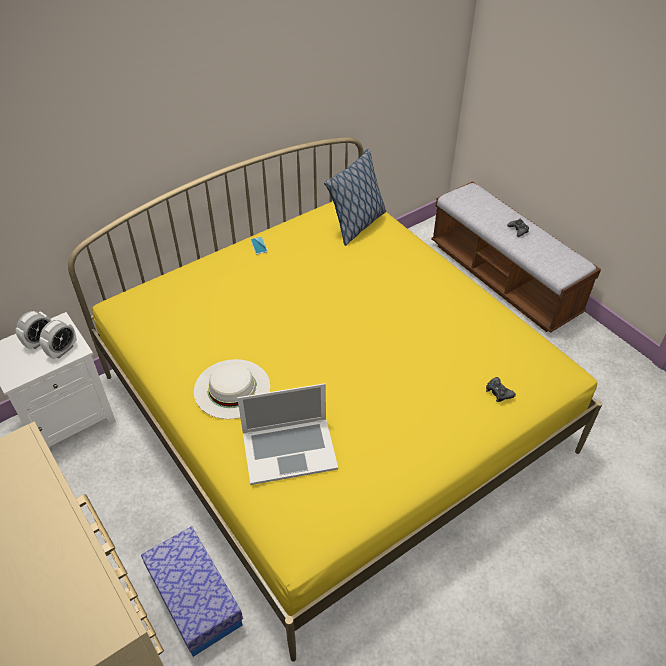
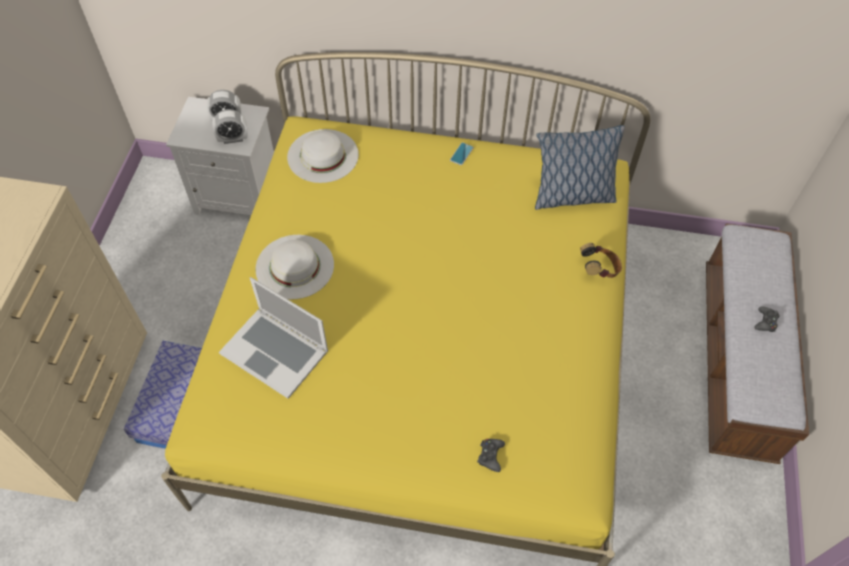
camera: 45 degrees right, 10 degrees up
(160, 308) = (323, 155): none -> white hat
(422, 252) = (599, 270): none -> headphones

